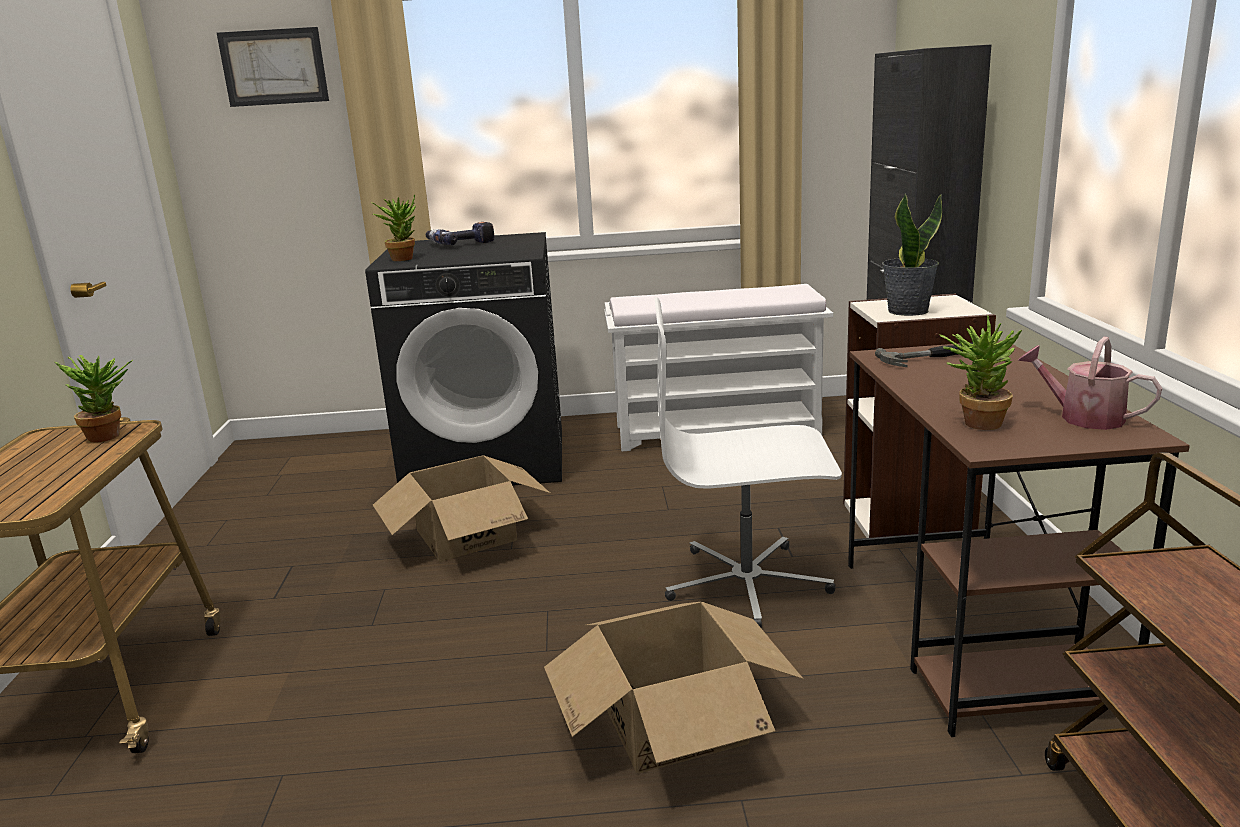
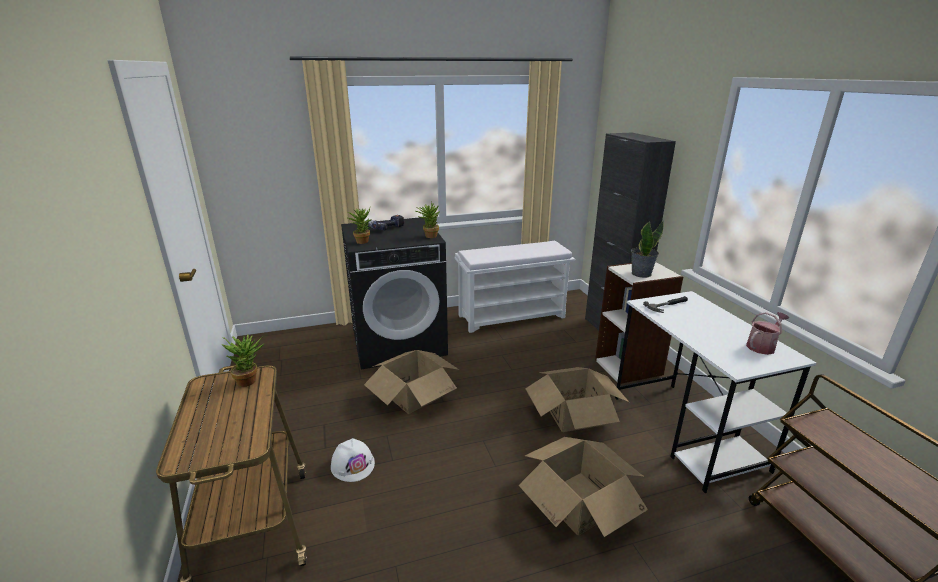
camera: 15 degrees left, 5 degrees up
(274, 67) = (265, 122): picture -> none
(303, 624) = (353, 464): none -> white hard hat
(747, 583) = (573, 413): white office chair -> cardboard box
(972, 633) = (687, 432): brown desk -> white desk
(975, 422) = (720, 352): potted plant -> potted plant (429, 236)
(1082, 417) = (762, 346): watering can -> watering can turned 120 degrees clockwise

